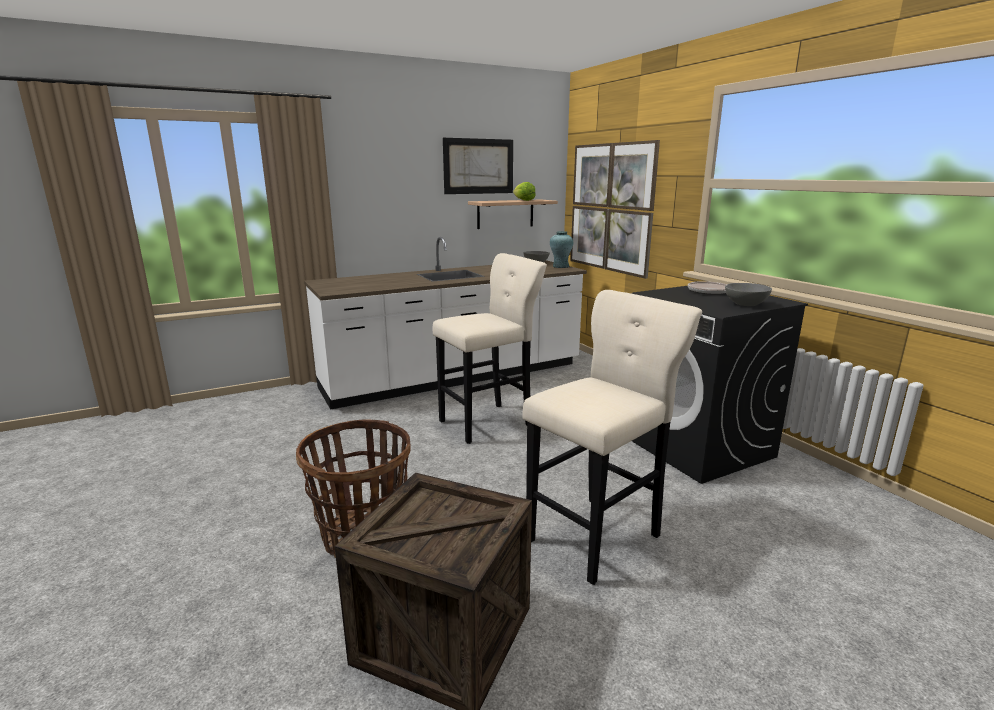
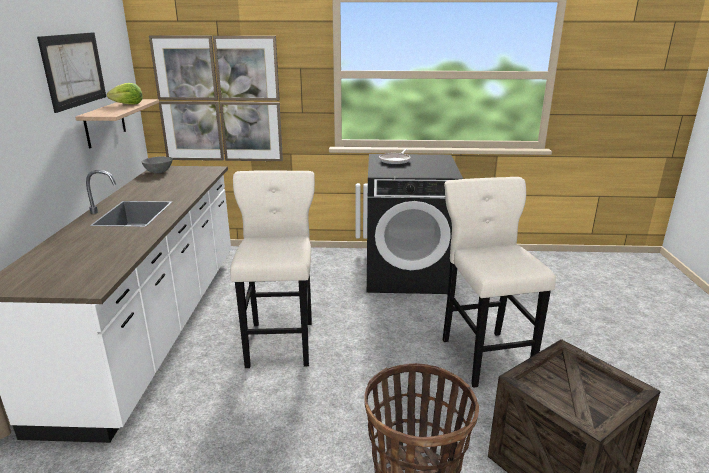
camera: 60 degrees left, 5 degrees up
(560, 266) = (195, 169): turquoise vase -> none
(745, 304) = (438, 165): grey bowl -> none

